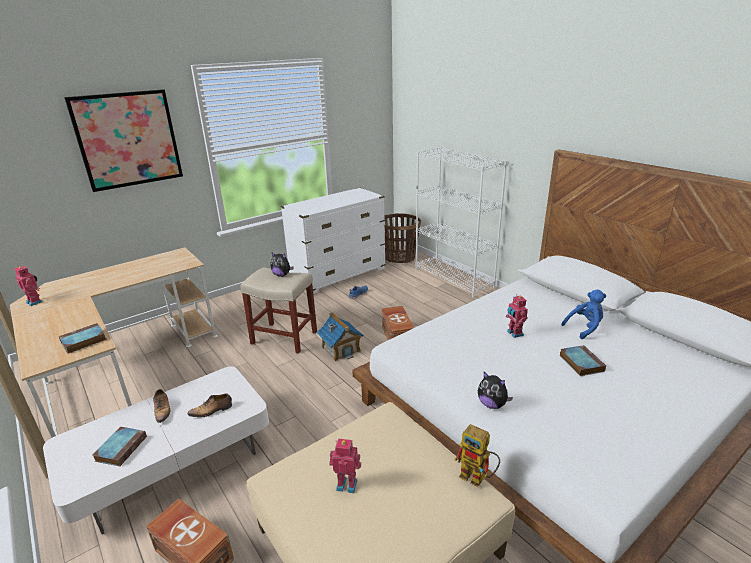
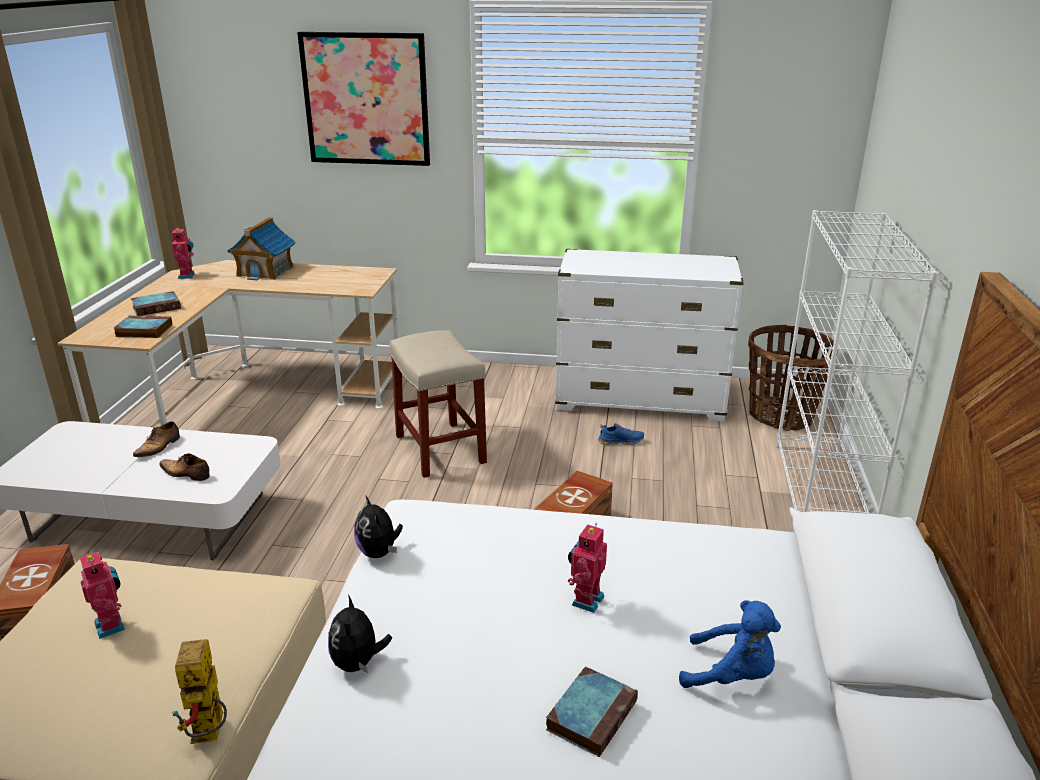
camera: 45 degrees right, 0 degrees up
(121, 448) = (84, 462): book -> book (157, 307)
(282, 275) = (447, 349): plush toy -> plush toy (379, 552)
(341, 349) = (477, 501): toy house -> toy house (265, 271)

